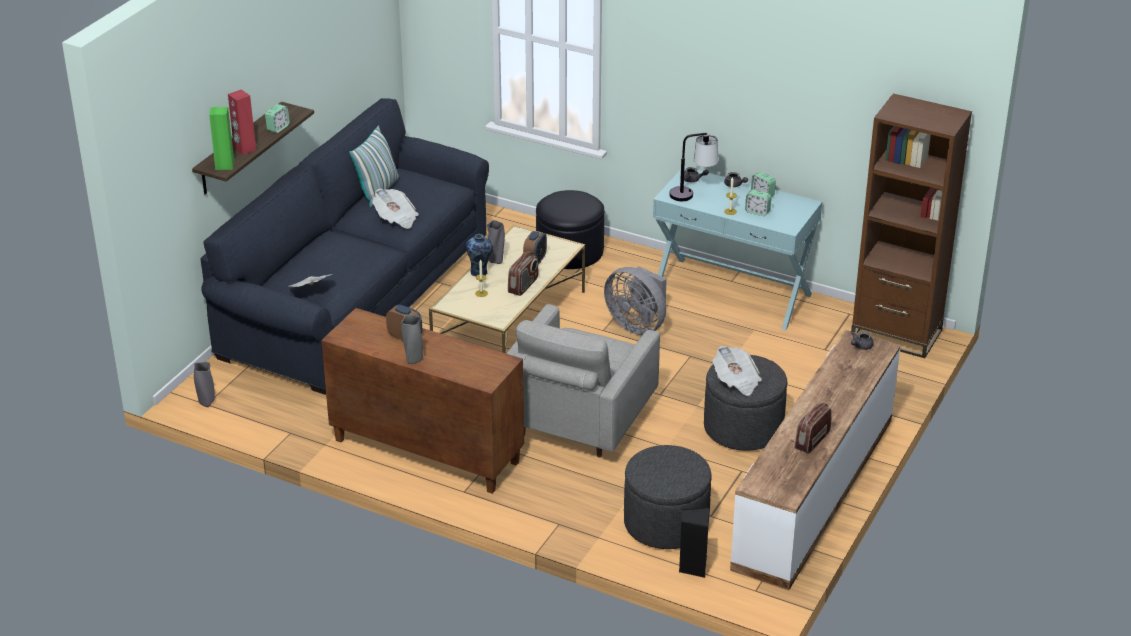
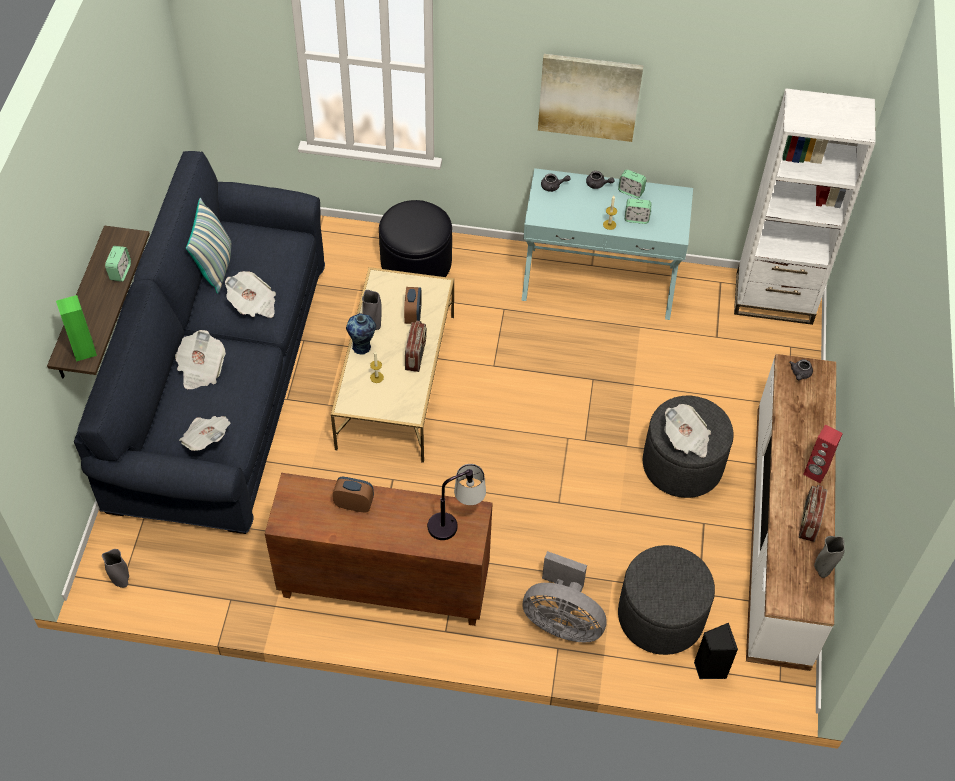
camera: 20 degrees left, 20 degrees up
(244, 149) = (96, 317): red speaker -> red speaker (815, 473)
(330, 249) = (201, 369): none -> newspaper
(413, 360) = (378, 537): grey vase -> grey vase (823, 570)
(577, 421) = (518, 499): grey armchair -> none
(638, 325) = (525, 349): grey fan -> grey fan (562, 621)
(692, 194) = (561, 208): table lamp -> table lamp (455, 521)
(729, 91) = (589, 96): none -> picture
(896, 334) = (774, 299): brown bookcase -> white bookcase

